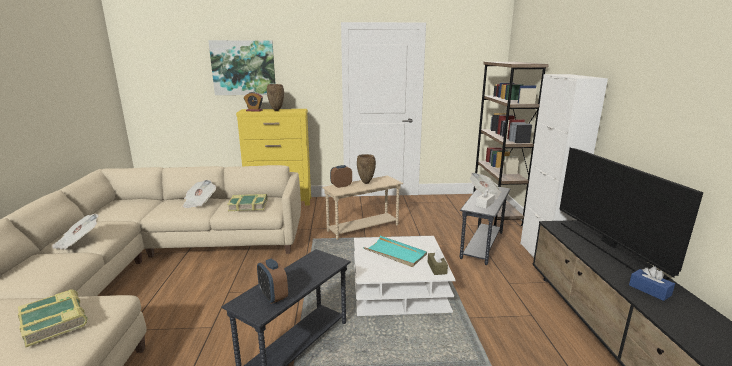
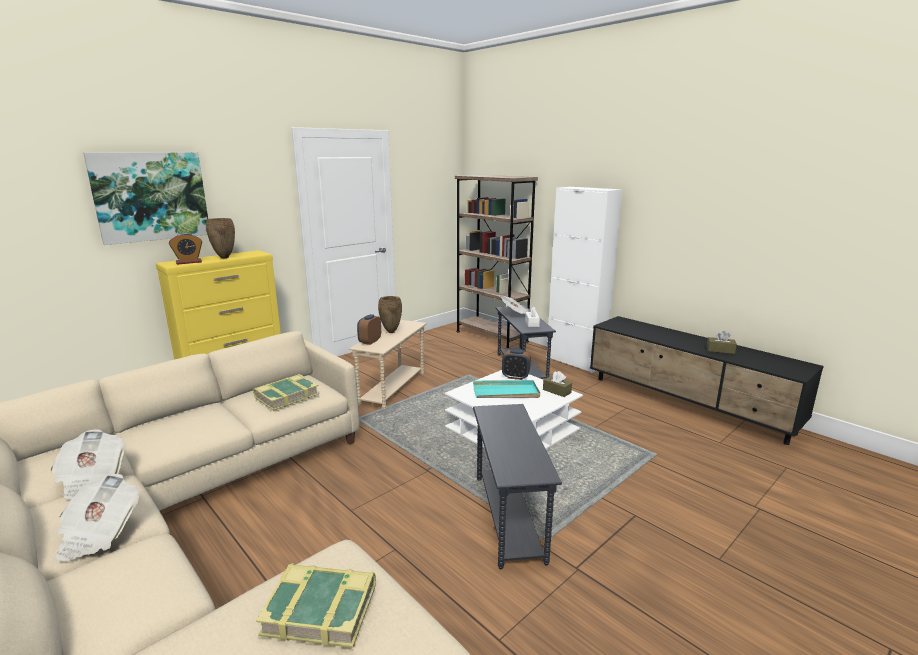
camera: 40 degrees left, 0 degrees up
(199, 202) = (201, 415): newspaper -> newspaper (91, 479)
(273, 296) = (524, 457): alarm clock -> alarm clock (515, 377)
(608, 248) = (662, 332): television -> none
(649, 290) = (720, 350): blue tissue box -> brown tissue box

